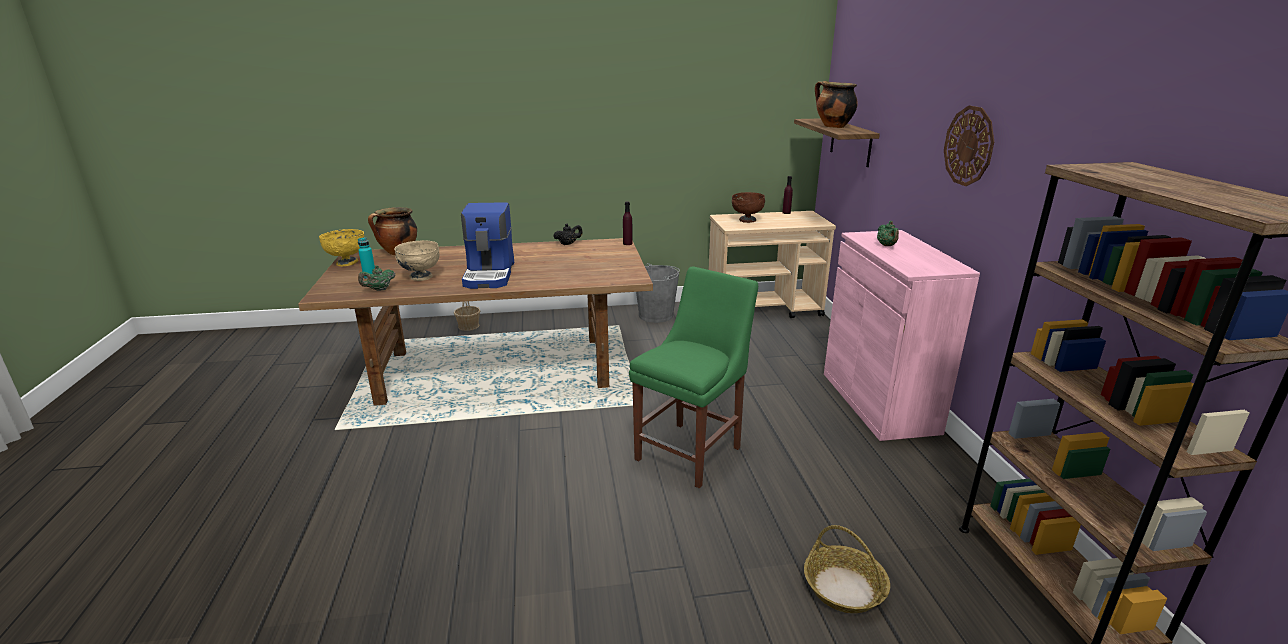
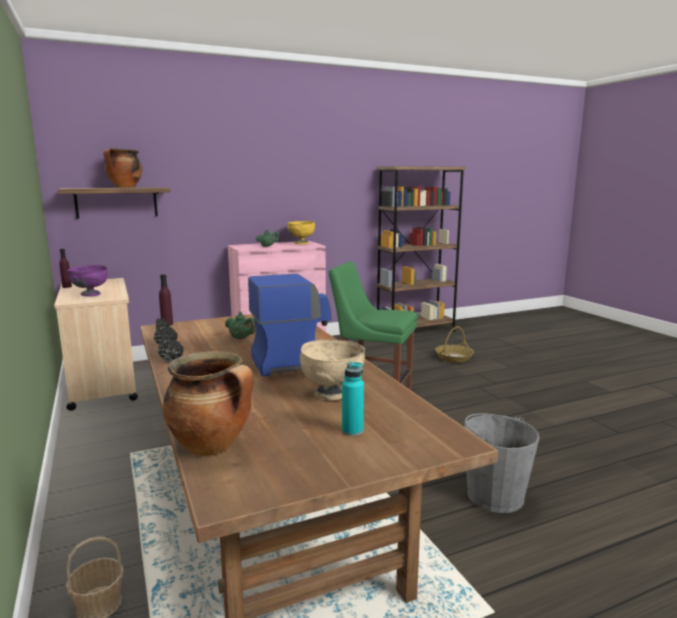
camera: 105 degrees left, 10 degrees down
(347, 263) = (290, 481): yellow bowl -> yellow bowl (301, 243)
(379, 289) = (396, 408): green teapot -> green teapot (241, 338)
(534, 245) = (171, 360): none -> black teapot
(656, 315) = (101, 434): grey bucket -> grey bucket (494, 495)
(747, 220) = (90, 295): brown bowl -> purple bowl
(969, 146) = (274, 178): wall clock -> none

